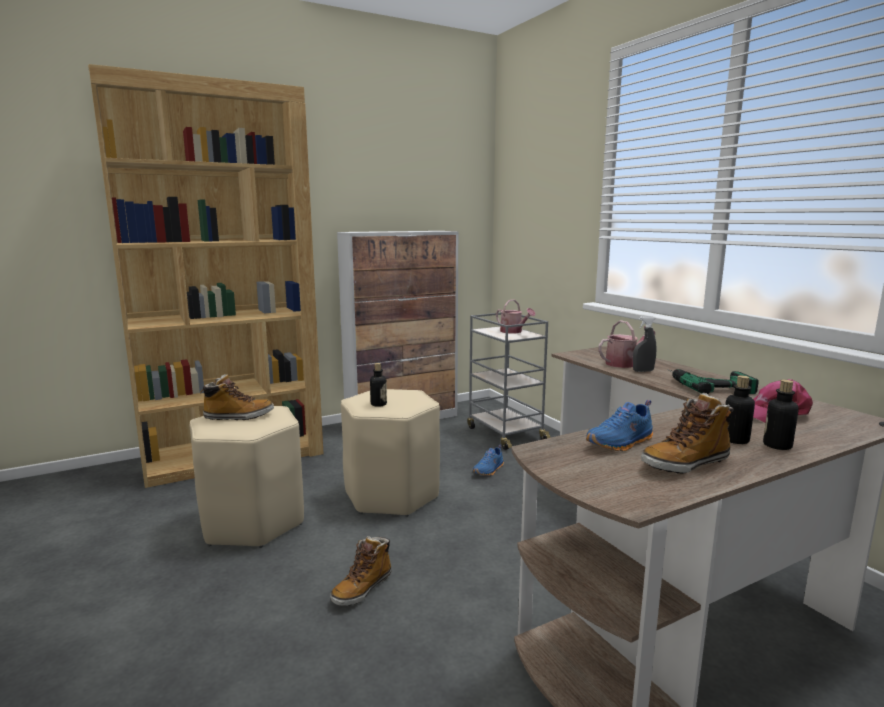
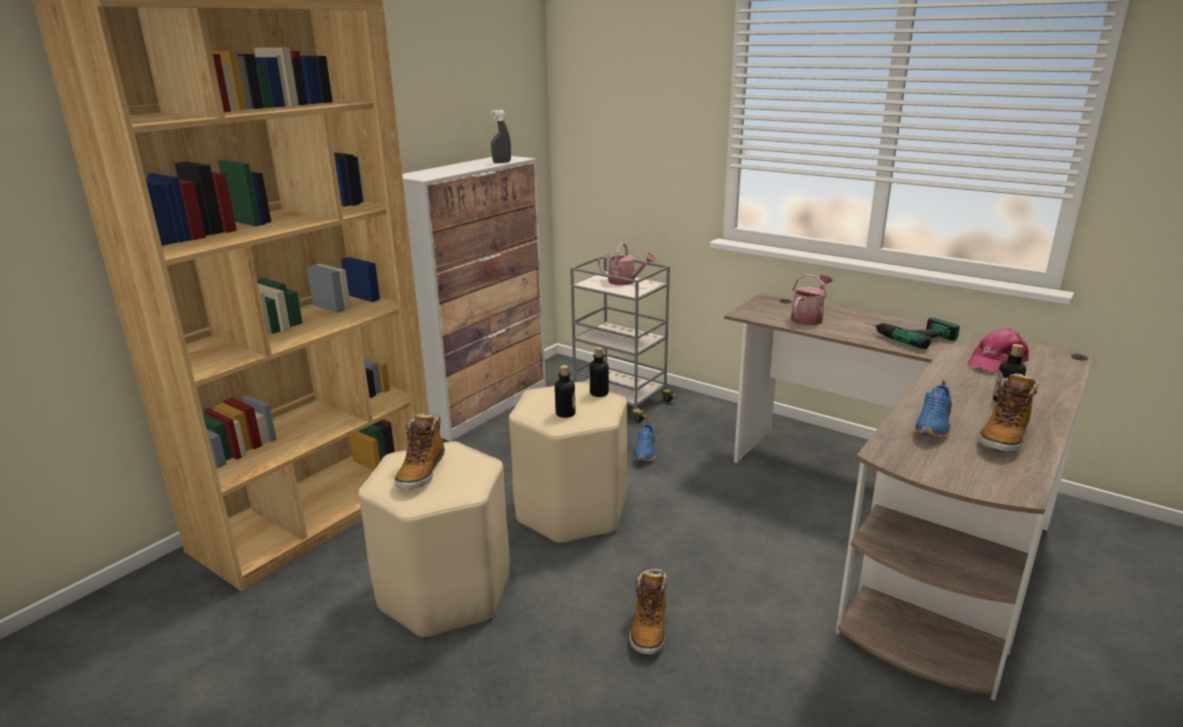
camera: 25 degrees left, 10 degrees up
(238, 416) = (421, 472): boot -> boot turned 135 degrees clockwise
(643, 371) = (837, 326): grey spray bottle -> grey spray bottle (501, 162)
(777, 445) = (1038, 400): bottle -> bottle (599, 393)

